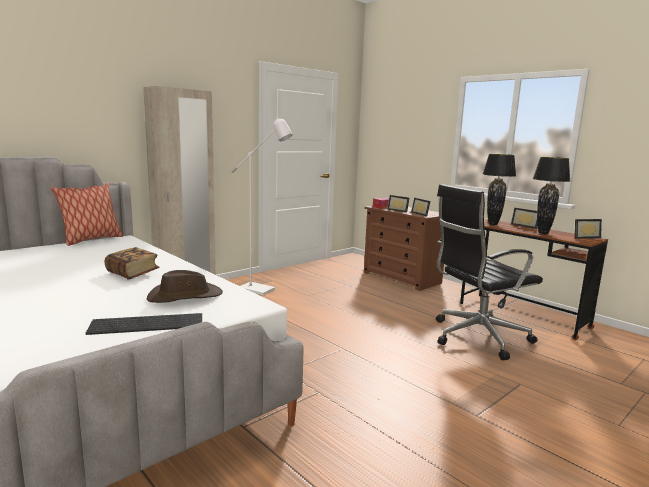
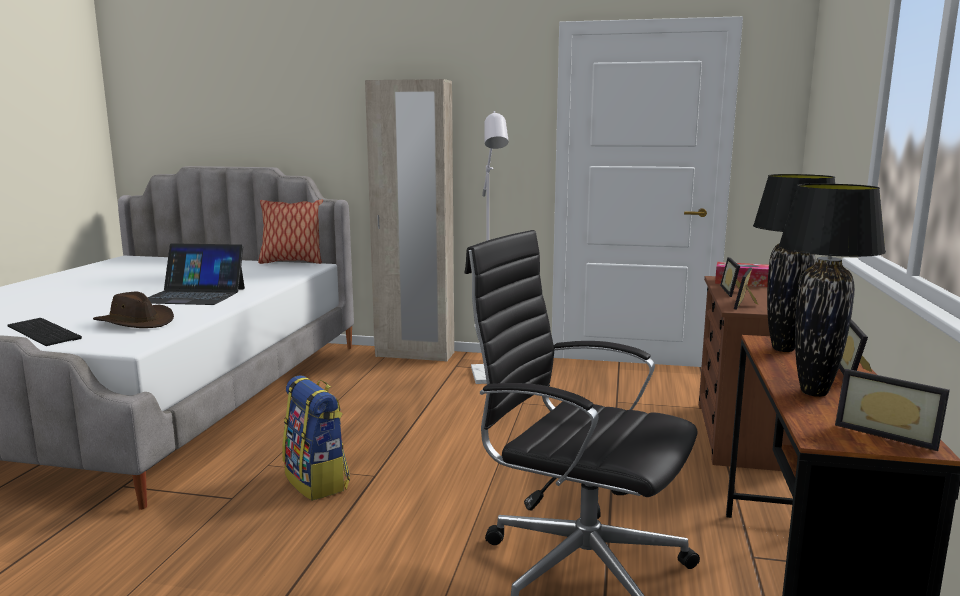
camera: 55 degrees right, 0 degrees up
(133, 273) = (193, 295): book -> laptop
(330, 363) = (318, 482): none -> backpack

